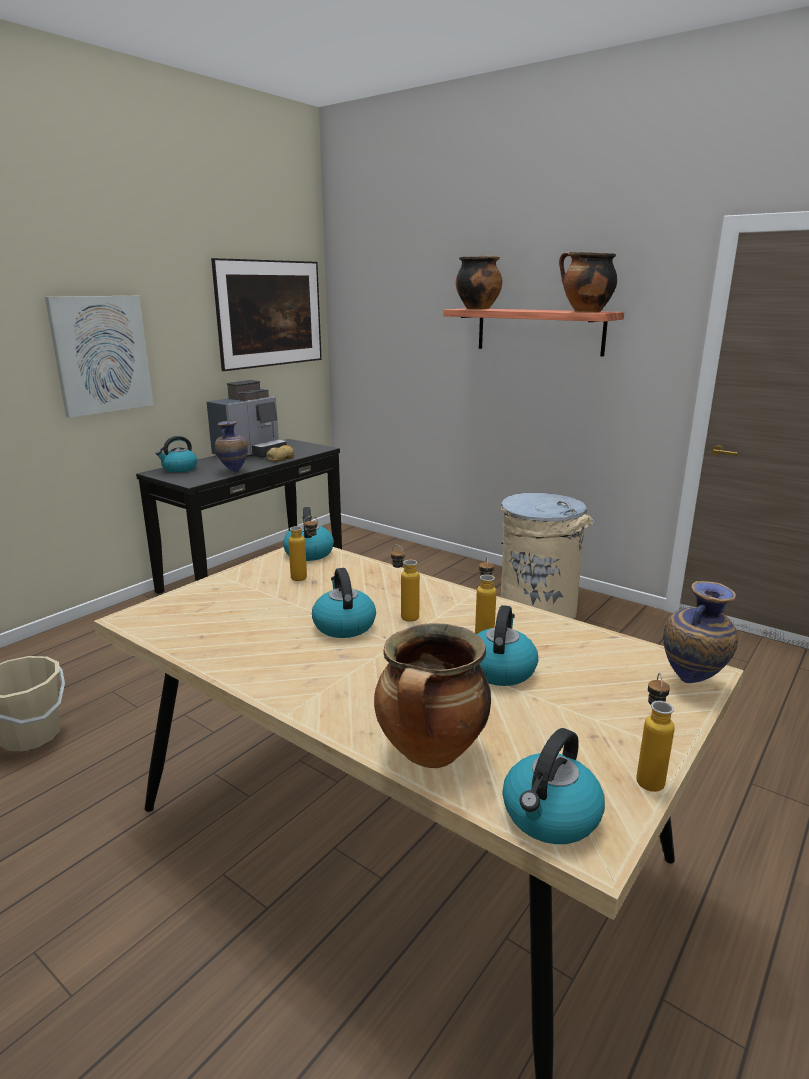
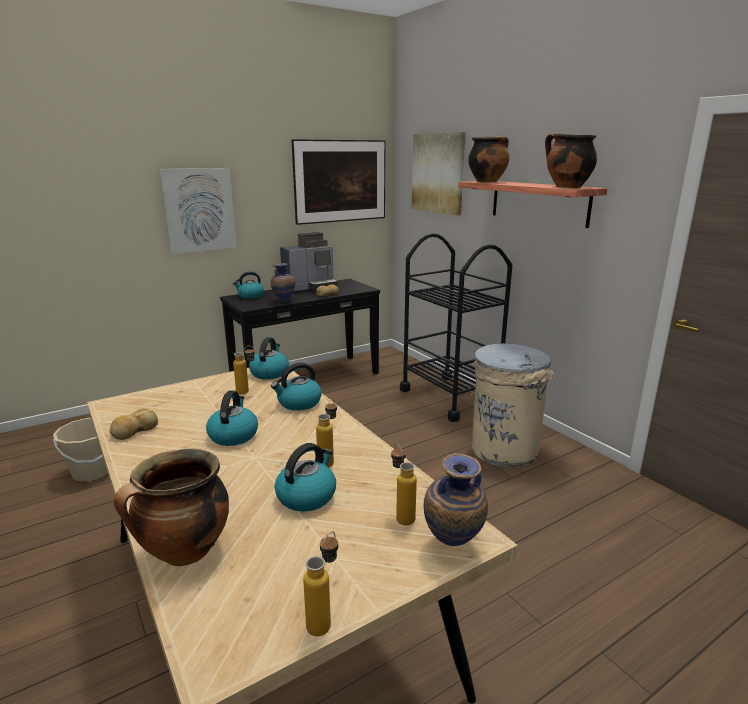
camera: 20 degrees right, 0 degrees up
(206, 642) = (134, 430): none -> bread
(396, 301) = (438, 173): none -> picture
(404, 615) = (284, 435): bottle -> bottle (401, 515)
(443, 568) = (450, 397): none -> black cart
(550, 816) = (212, 631): kettle -> kettle (298, 403)

